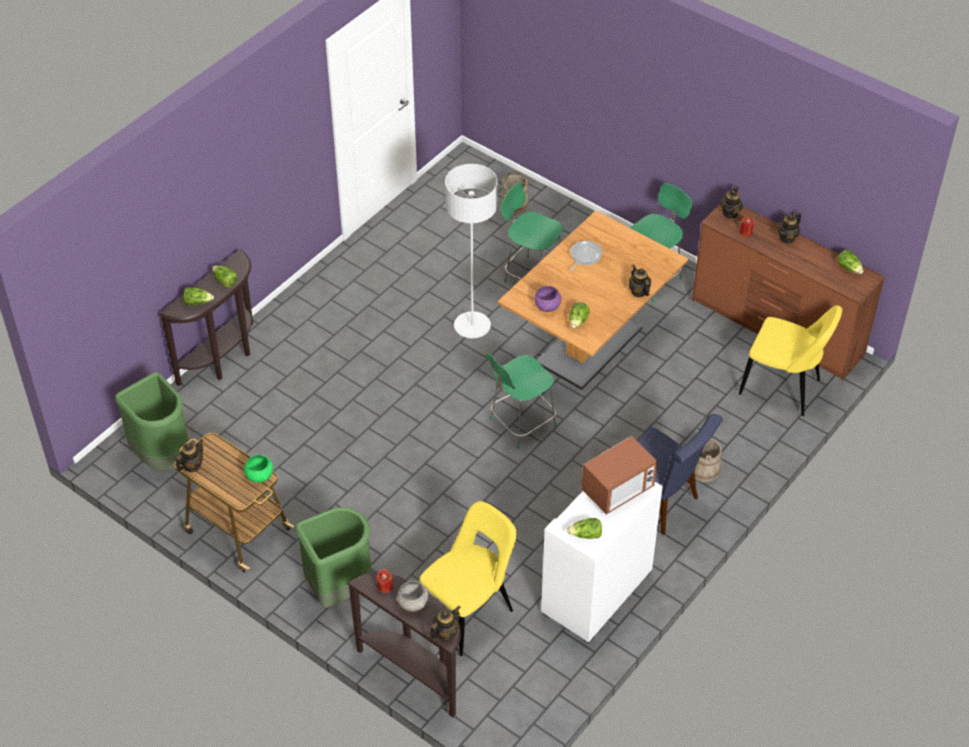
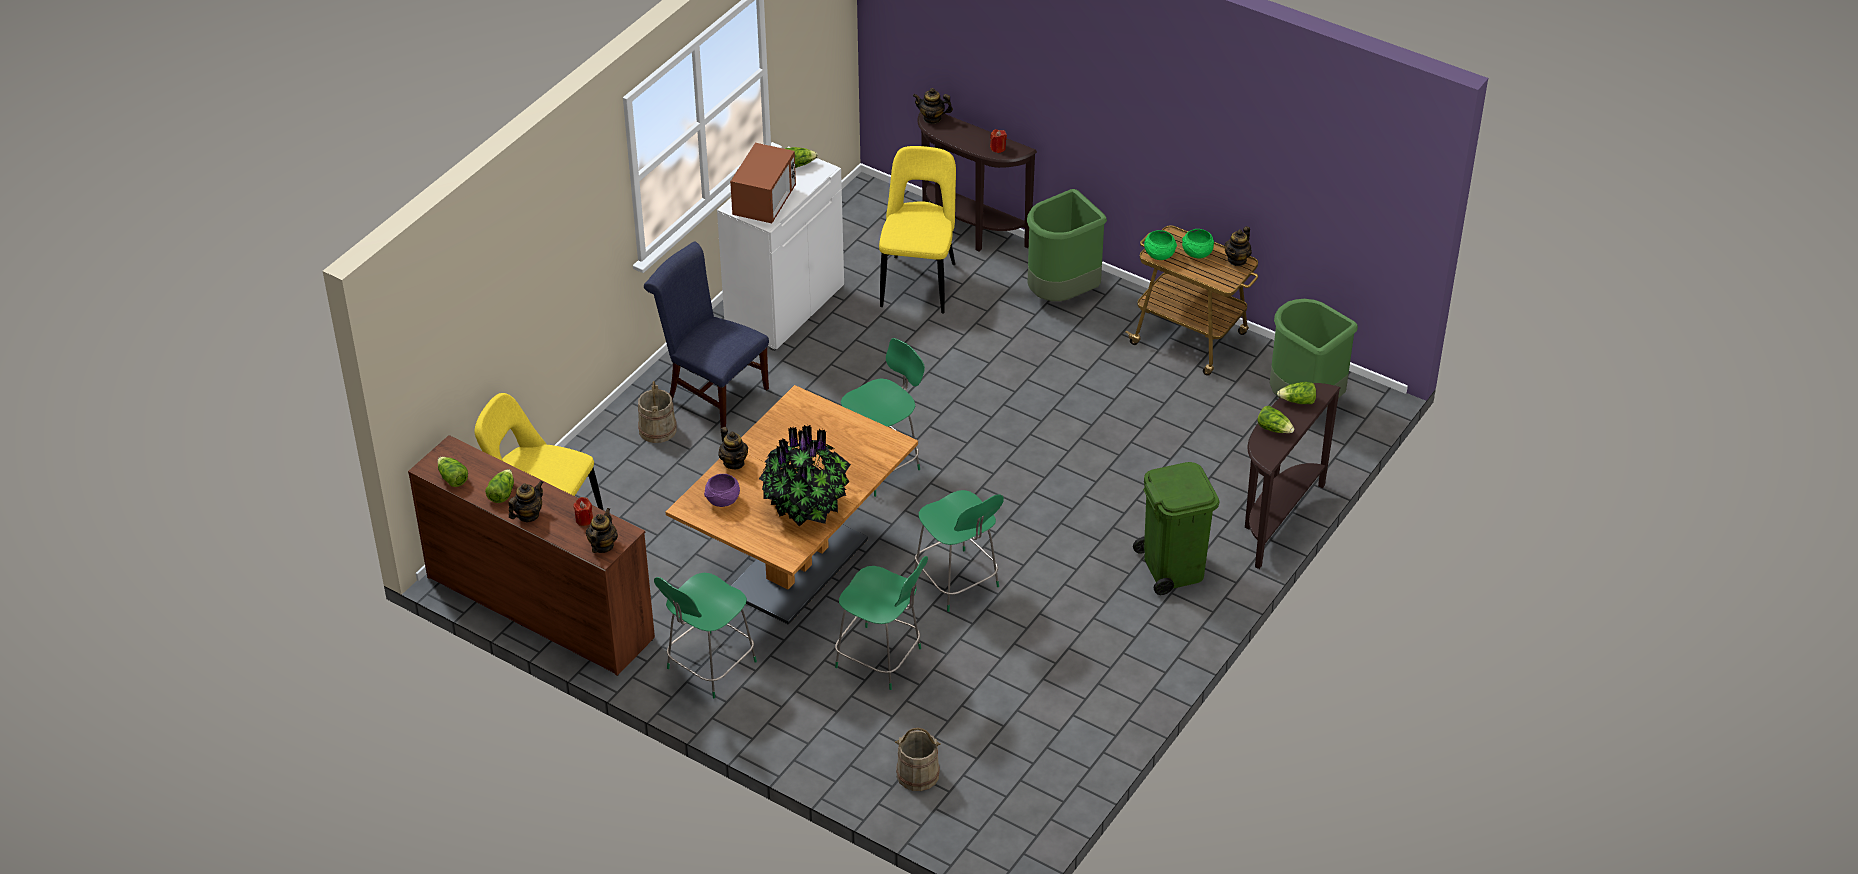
camera: 175 degrees right, 5 degrees down
(225, 477) = (1196, 253): none -> green bowl
(313, 327) = (1172, 567): none -> green trash can
(413, 603) = (967, 137): grey bowl -> none
(445, 633) = (932, 118): teapot -> teapot turned 60 degrees clockwise
(469, 613) = (919, 282): yellow chair -> yellow chair turned 150 degrees clockwise
(472, 326) = (958, 582): grey floor lamp -> green stool
(547, 306) = (852, 437): purple bowl -> purple bowl (722, 500)
(578, 321) = (812, 421): lettuce -> lettuce (501, 493)
(584, 256) = (806, 505): frying pan -> potted plant
(617, 490) = (765, 203): microwave -> microwave turned 150 degrees clockwise

